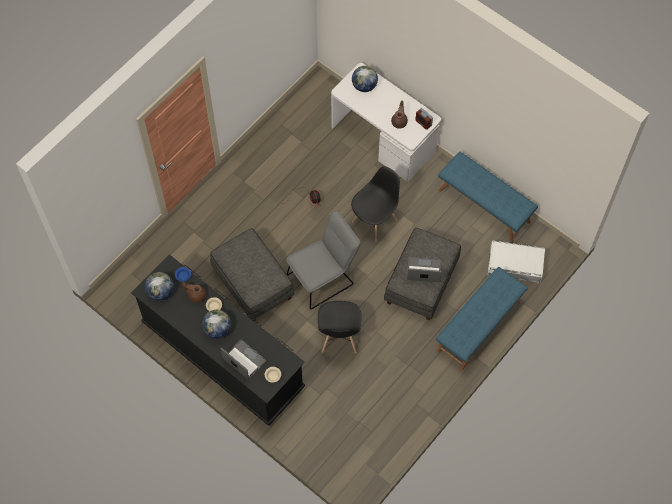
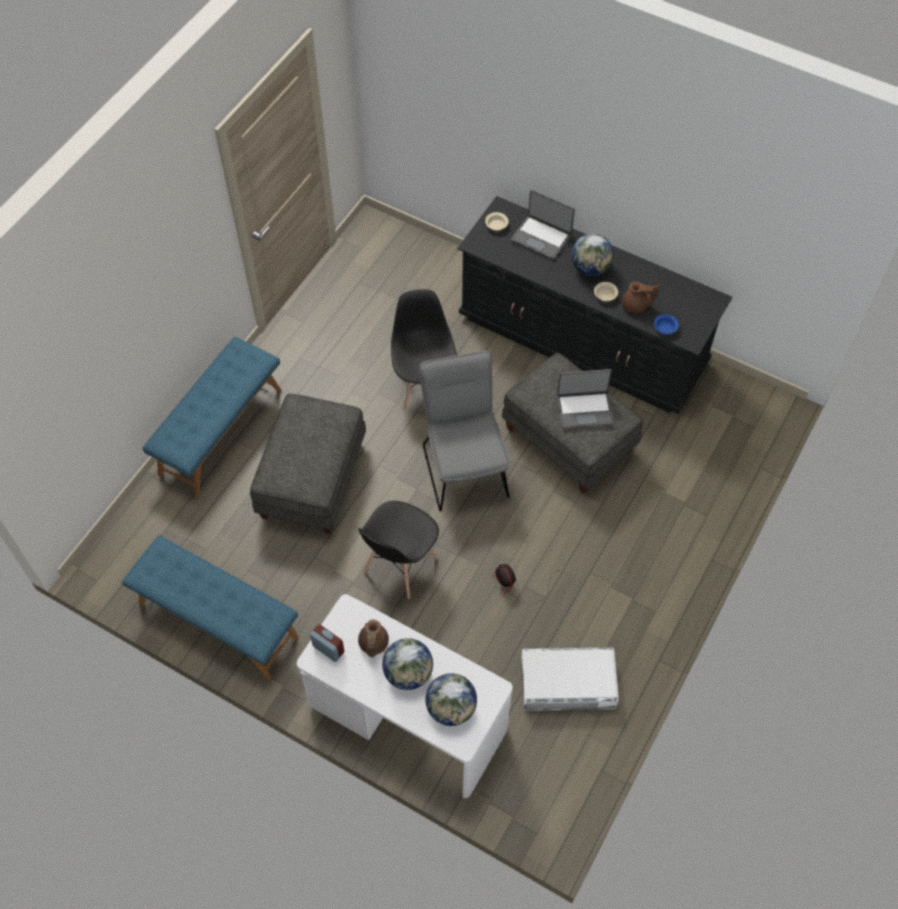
camera: 170 degrees right, 5 degrees down
(160, 292) = (689, 302): globe -> globe (408, 673)
(324, 277) = (463, 465): grey chair -> grey chair turned 120 degrees clockwise
(423, 271) = (305, 434): laptop -> laptop (584, 409)
(515, 264) = (165, 532): white storage box -> white storage box (567, 683)

